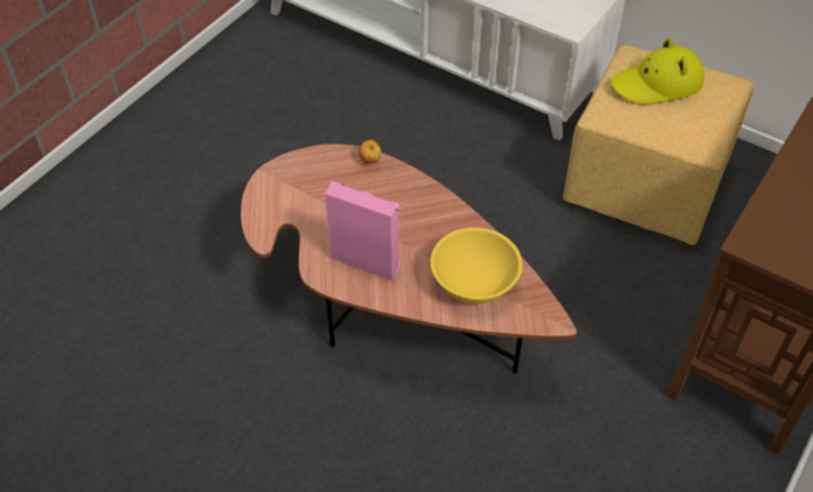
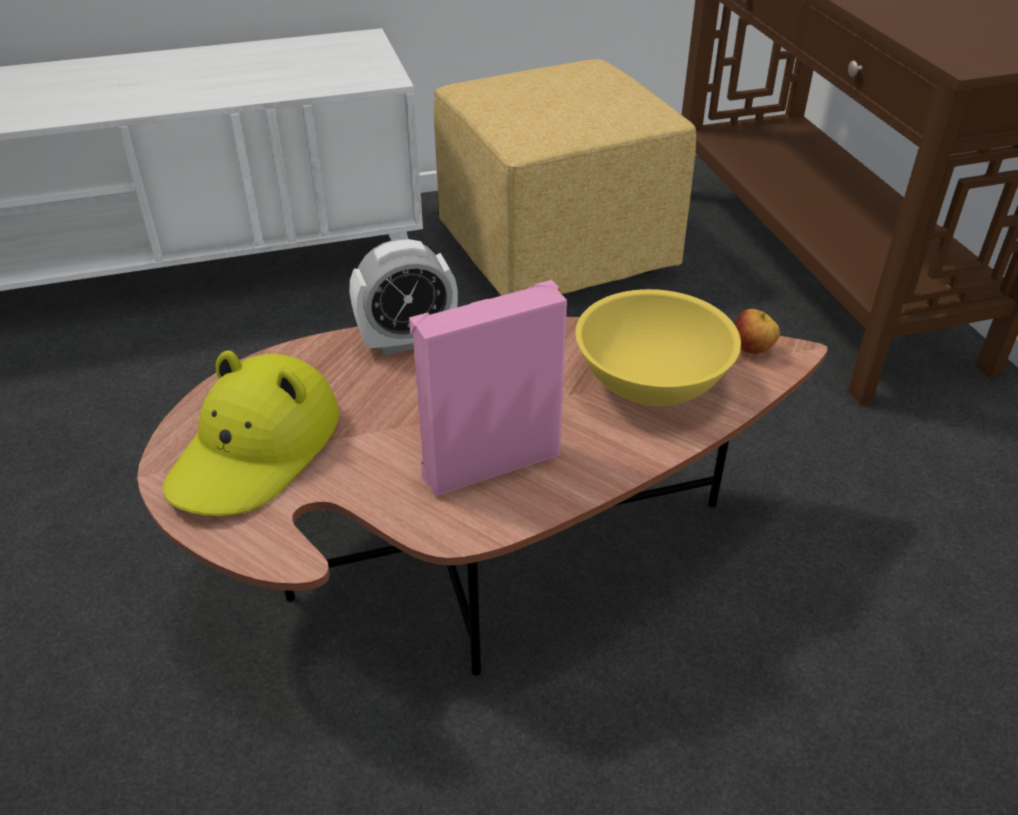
camera: 50 degrees left, 10 degrees down
(370, 161) = (308, 353): apple -> apple (753, 350)
(412, 185) = (407, 341): none -> alarm clock
(657, 84) = (531, 93): yellow hat -> yellow hat (256, 450)

